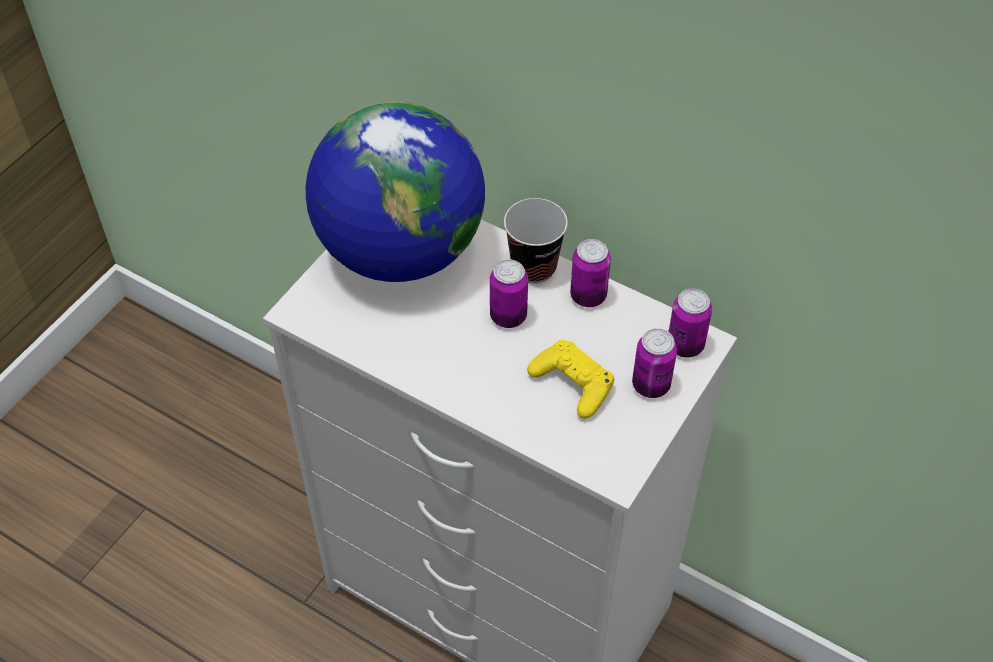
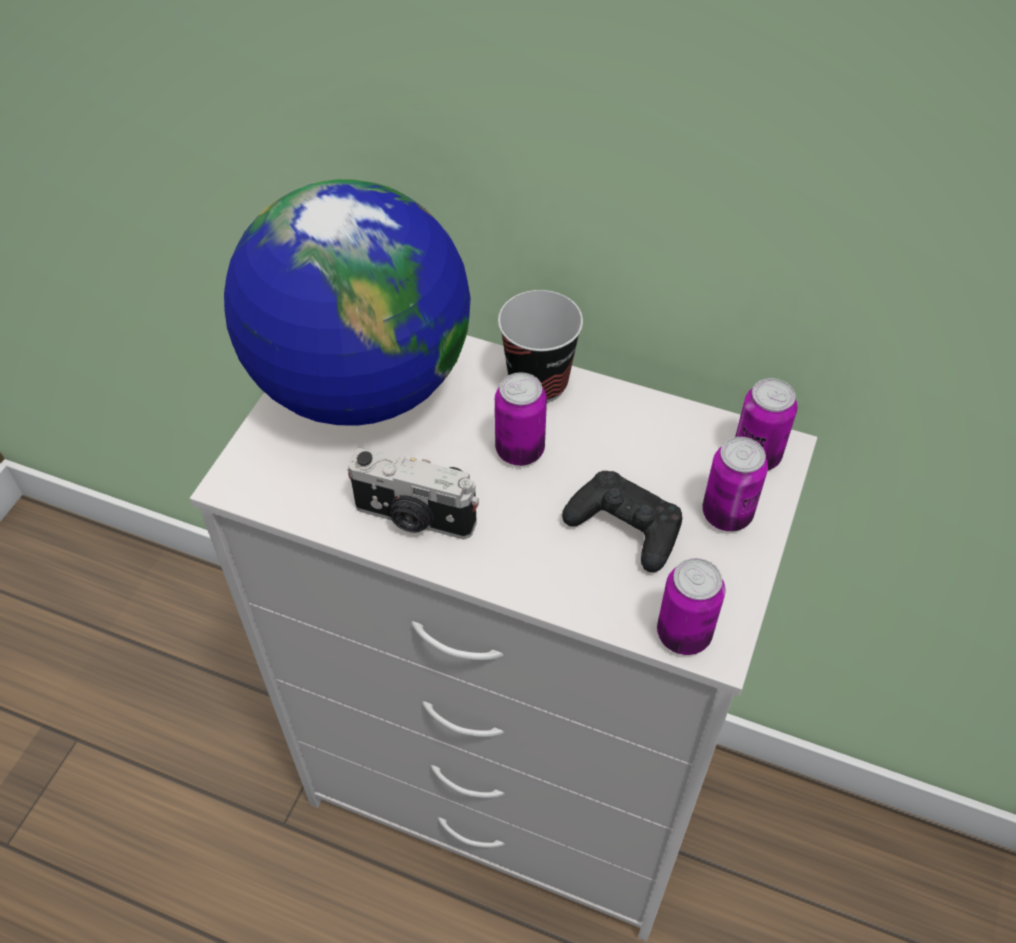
camera: 10 degrees left, 0 degrees up
(420, 355) = (414, 518): none -> camera
(572, 383) = (625, 527): yellow game controller -> black game controller
(588, 296) = (616, 410): can -> can (683, 634)

